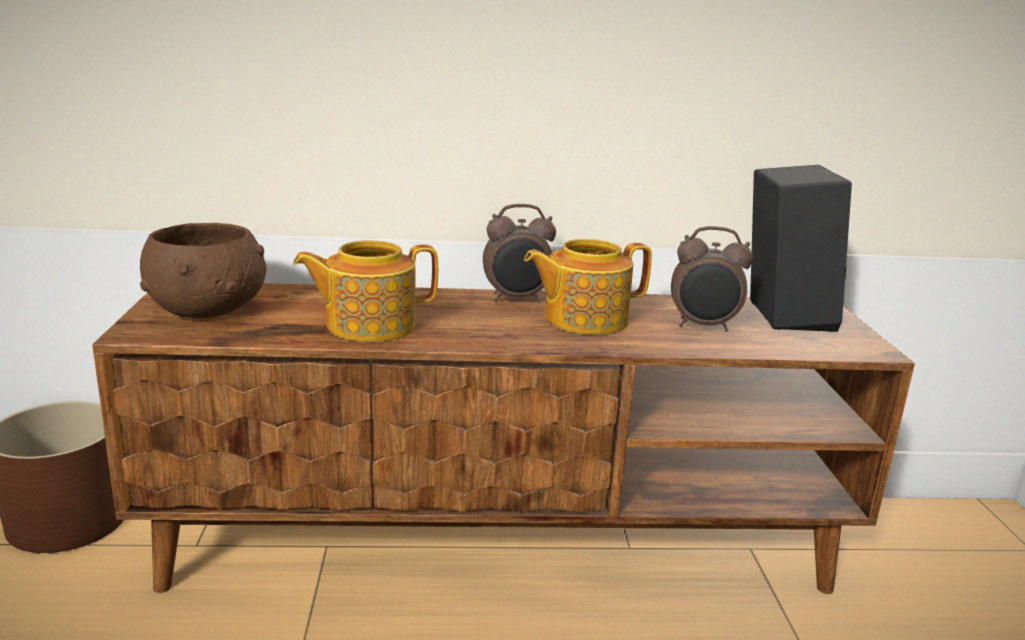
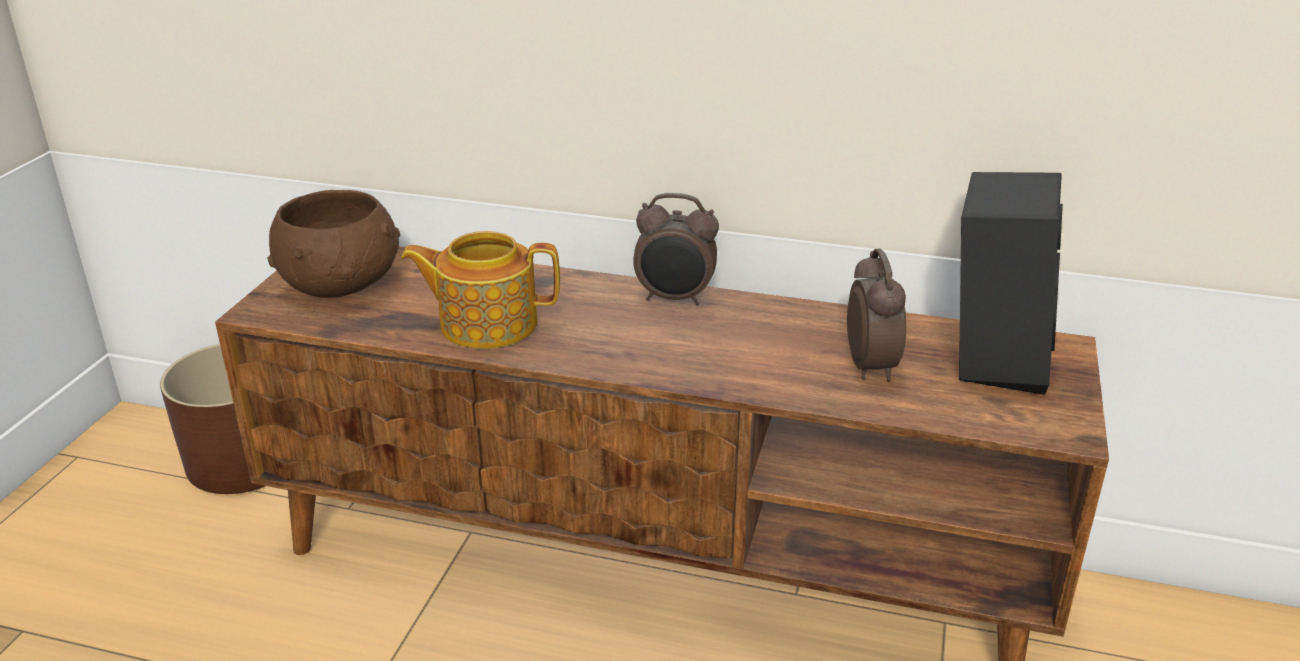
camera: 20 degrees right, 10 degrees up
(583, 319) = (731, 339): teapot -> none
(703, 326) = (872, 366): alarm clock -> alarm clock turned 120 degrees counterclockwise

